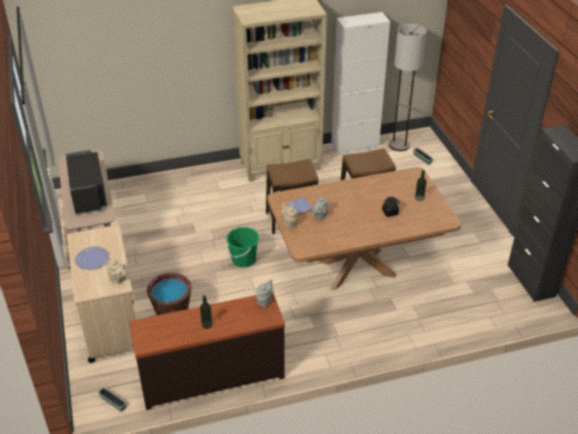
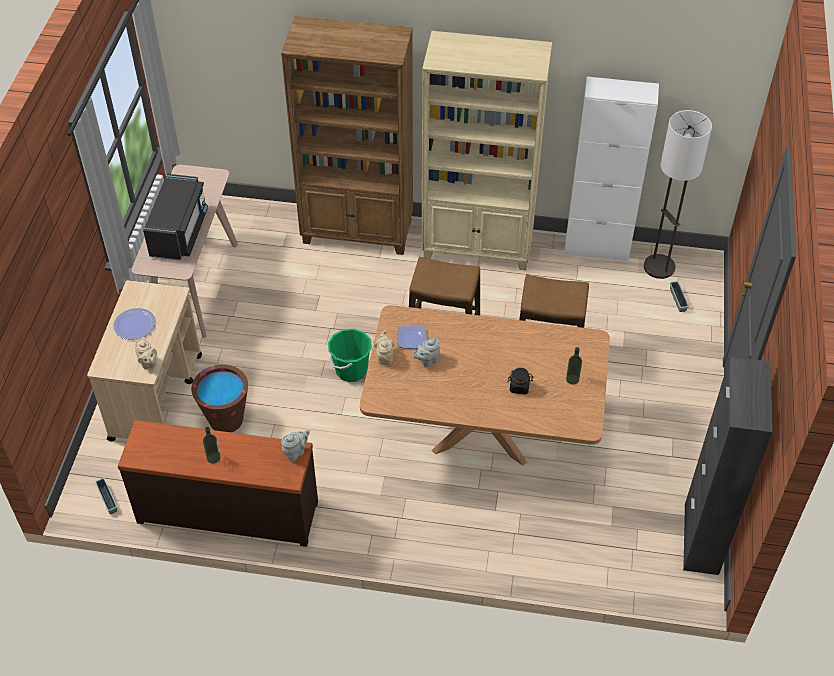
camera: 25 degrees right, 10 degrees up
(195, 179) = (358, 232): none -> brown bookcase

